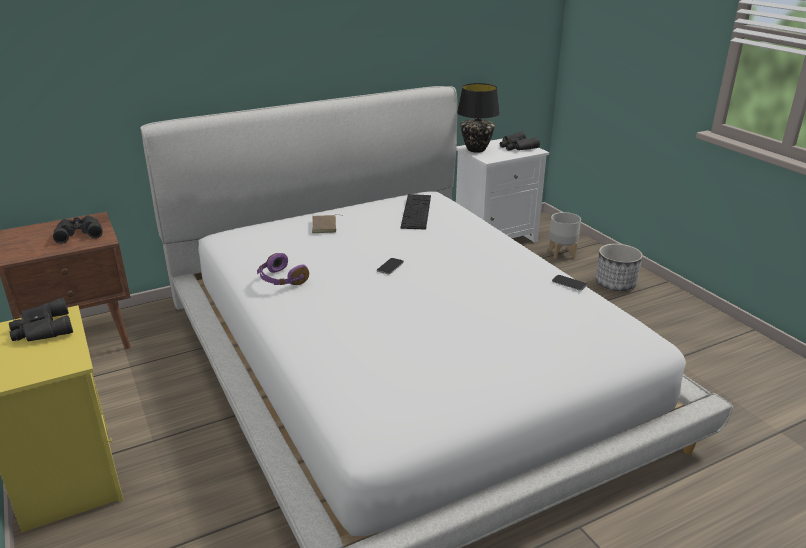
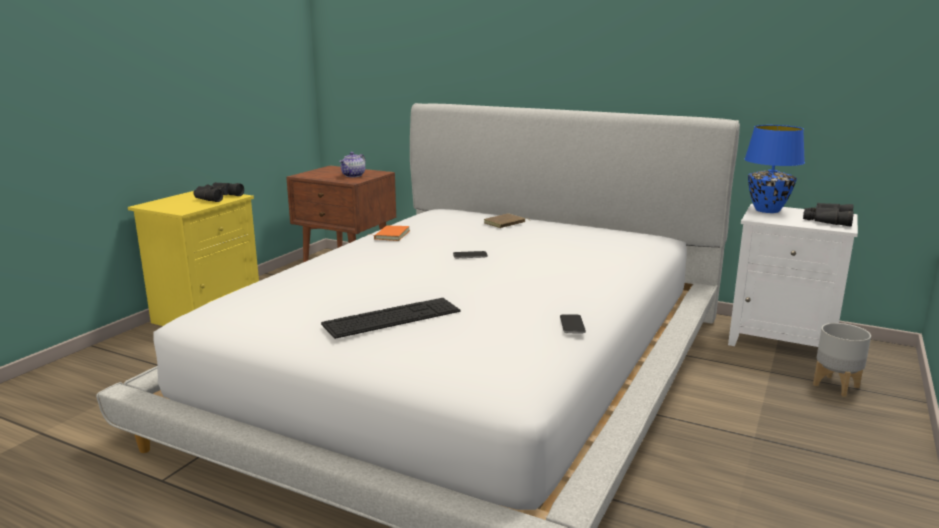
camera: 55 degrees right, 10 degrees down
(79, 233) = (353, 175): black binoculars -> teapot
(281, 280) = (390, 235): purple headphones -> orange book
(416, 211) = (600, 239): keyboard -> keyboard (392, 318)
(476, 150) = (767, 210): black table lamp -> blue table lamp
(615, 284) = (842, 441): planter -> none

